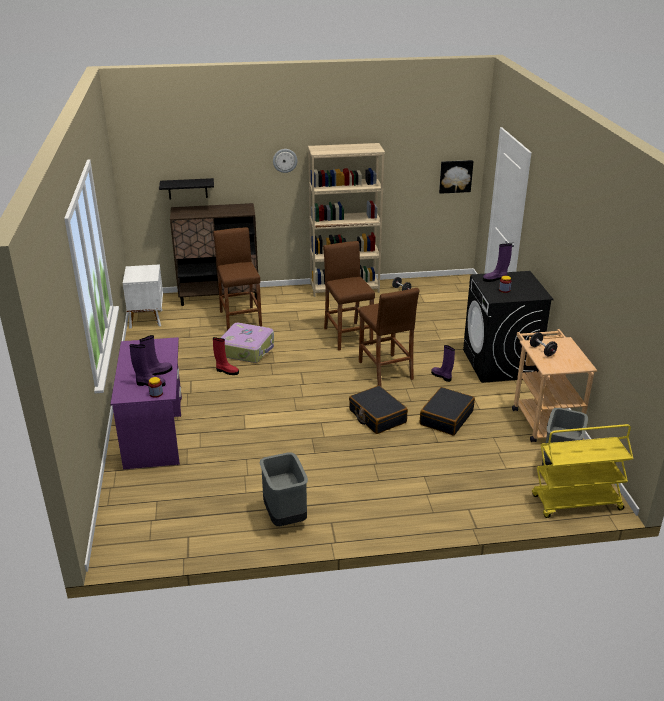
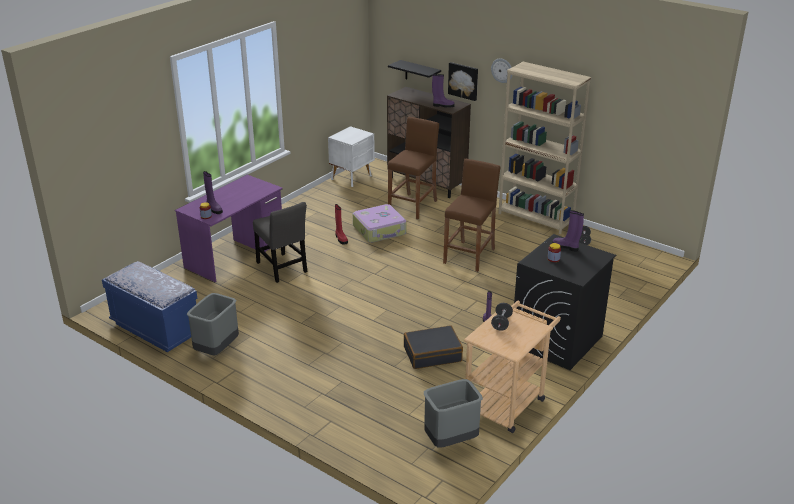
camera: 45 degrees right, 0 degrees up
(158, 373) = (230, 204): purple boot -> purple boot (443, 105)
(196, 537) = (155, 329): none -> blue bench
(220, 420) = (282, 269): none -> grey chair
(377, 416) = (384, 324): black suitcase -> none
(385, 370) = (451, 296): brown stool -> none
(455, 176) = (671, 137): picture -> picture (463, 81)
(576, 503) = (413, 471): yellow cart -> none

